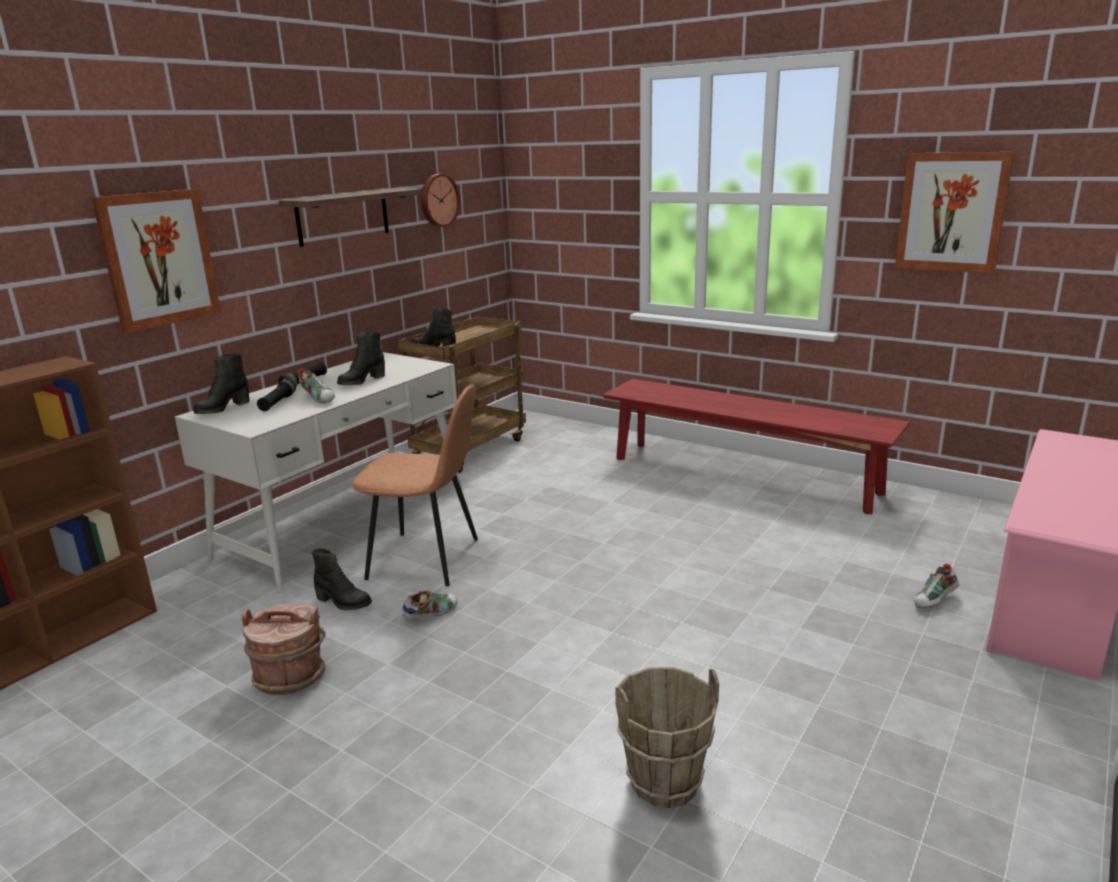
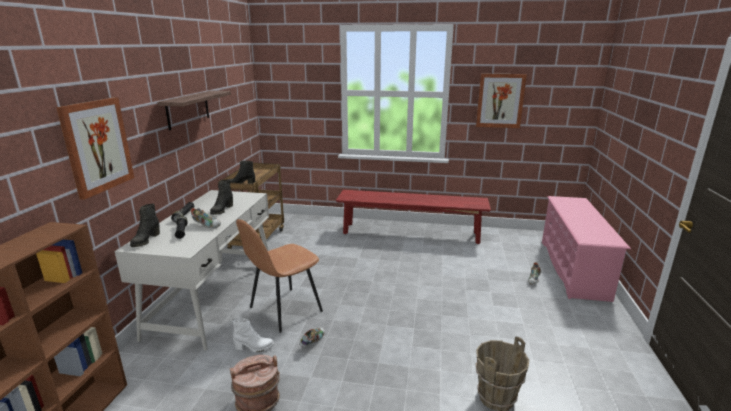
camera: 25 degrees left, 0 degrees up
(343, 602) = (254, 347): black boot -> white boot
(426, 559) = (284, 310): brown chair -> brown chair turned 150 degrees clockwise
(438, 200) = (228, 96): wall clock -> none

